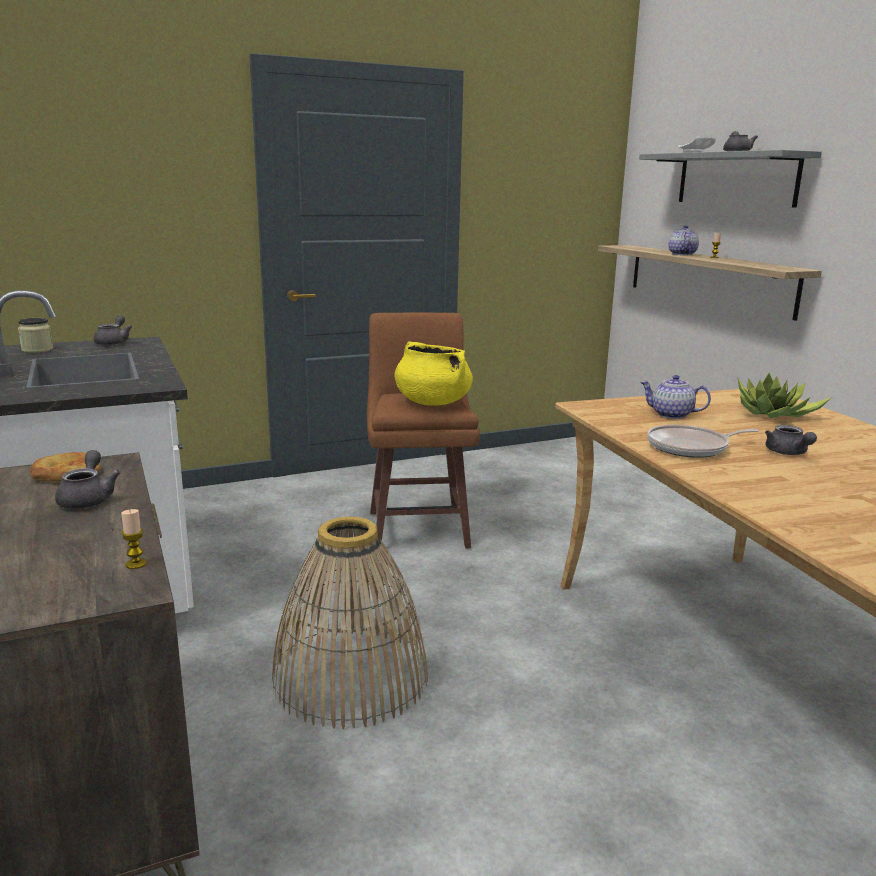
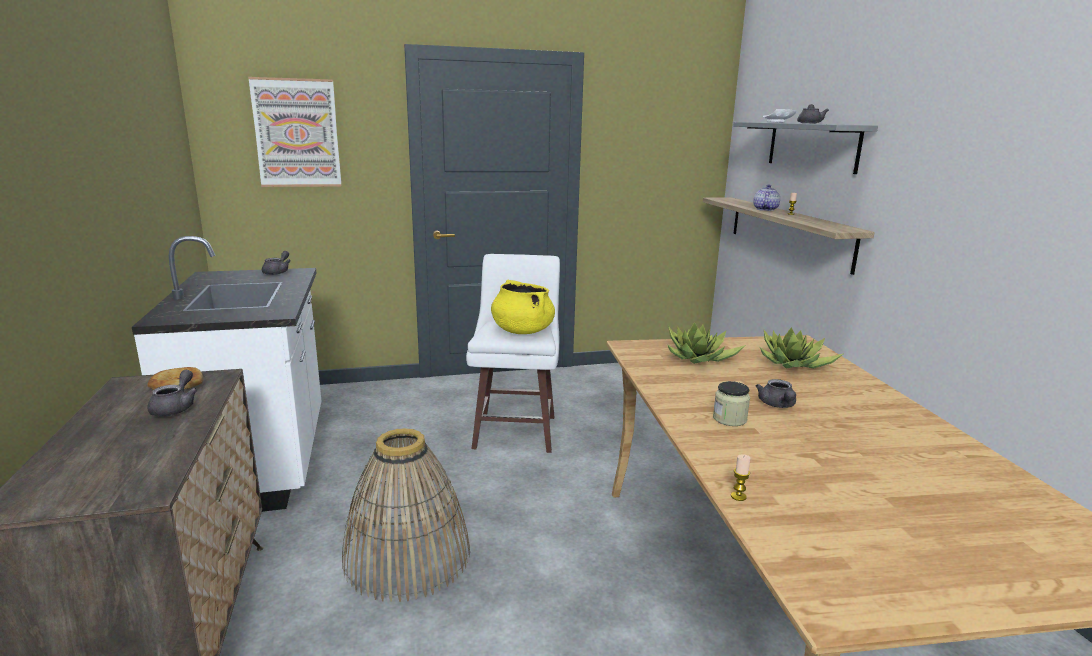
camera: 10 degrees right, 0 degrees up
(37, 350) = (218, 276): jar -> jar (729, 419)
(114, 166) = (297, 133): none -> picture
(136, 564) = (166, 469): candle -> candle (738, 496)
(419, 527) = (516, 430): brown stool -> white stool
(671, 415) = (698, 359): teapot -> potted plant
(691, 447) = (692, 393): frying pan -> none

